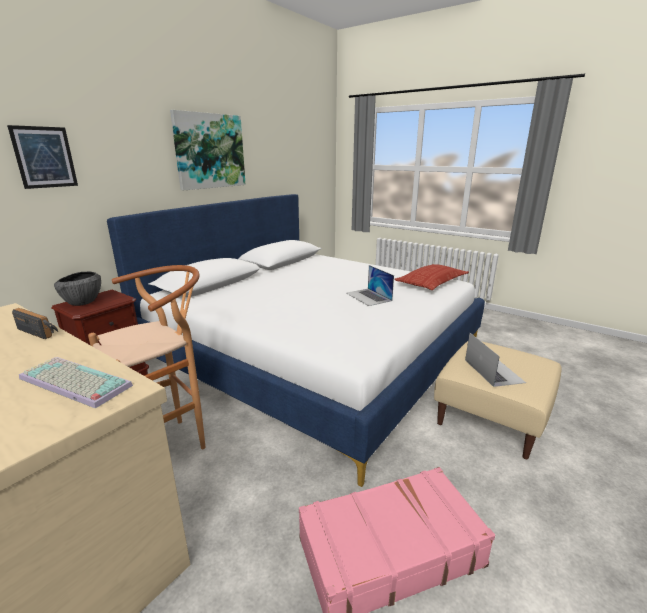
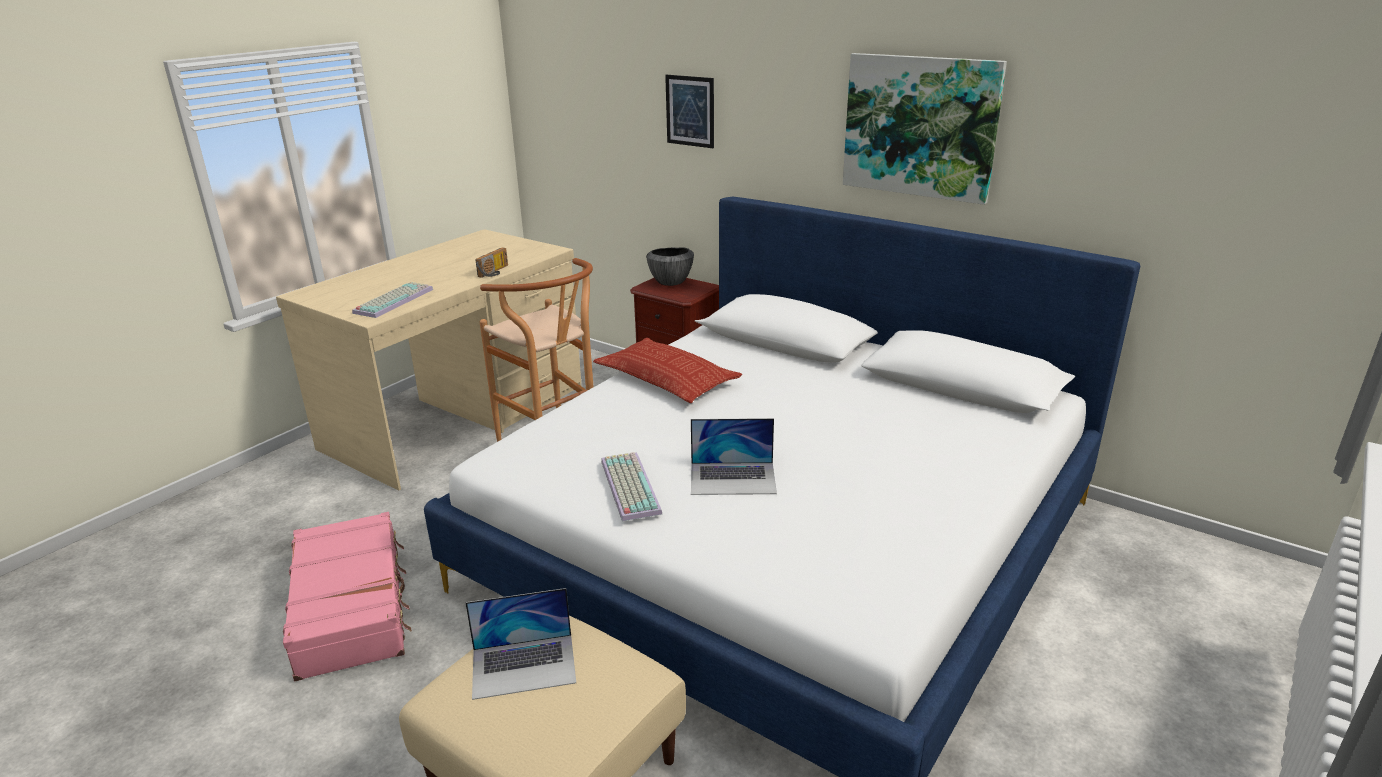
camera: 90 degrees right, 5 degrees up
(368, 297) = (733, 478): laptop -> laptop turned 150 degrees counterclockwise
(385, 315) = (627, 486): none -> keyboard
(431, 282) = (858, 576): pillow -> pillow (667, 379)

